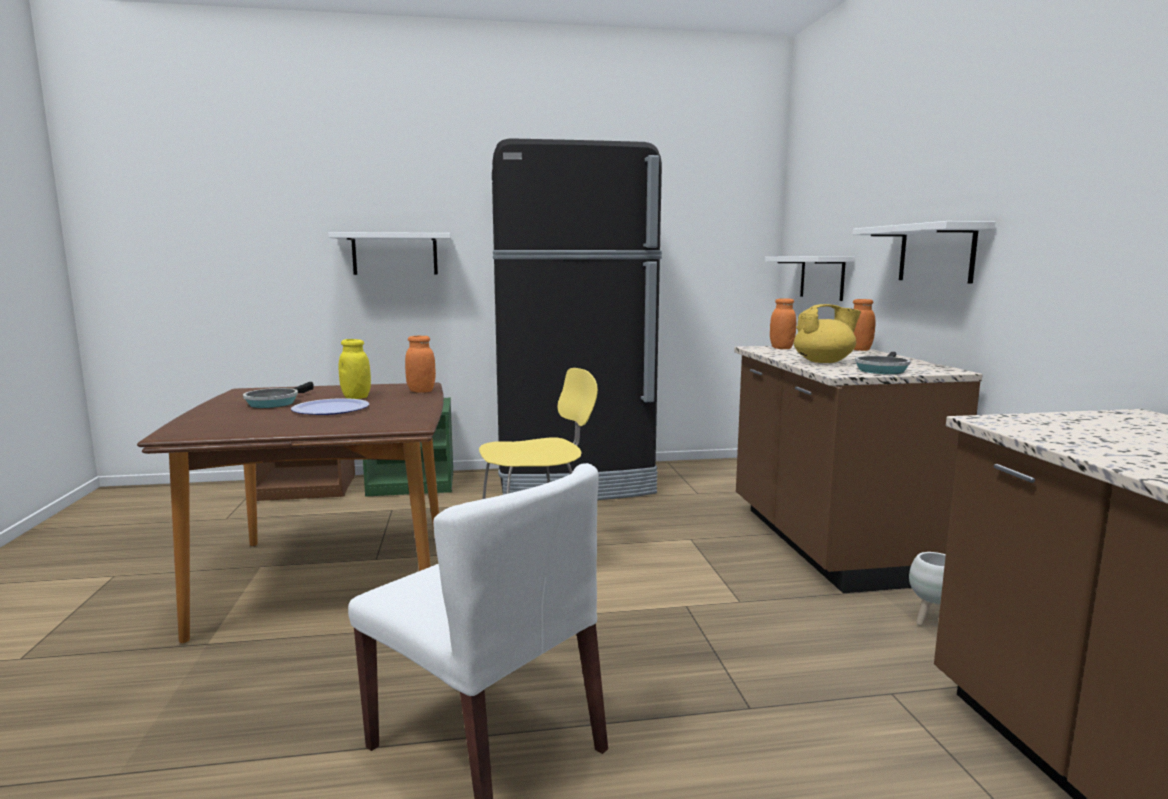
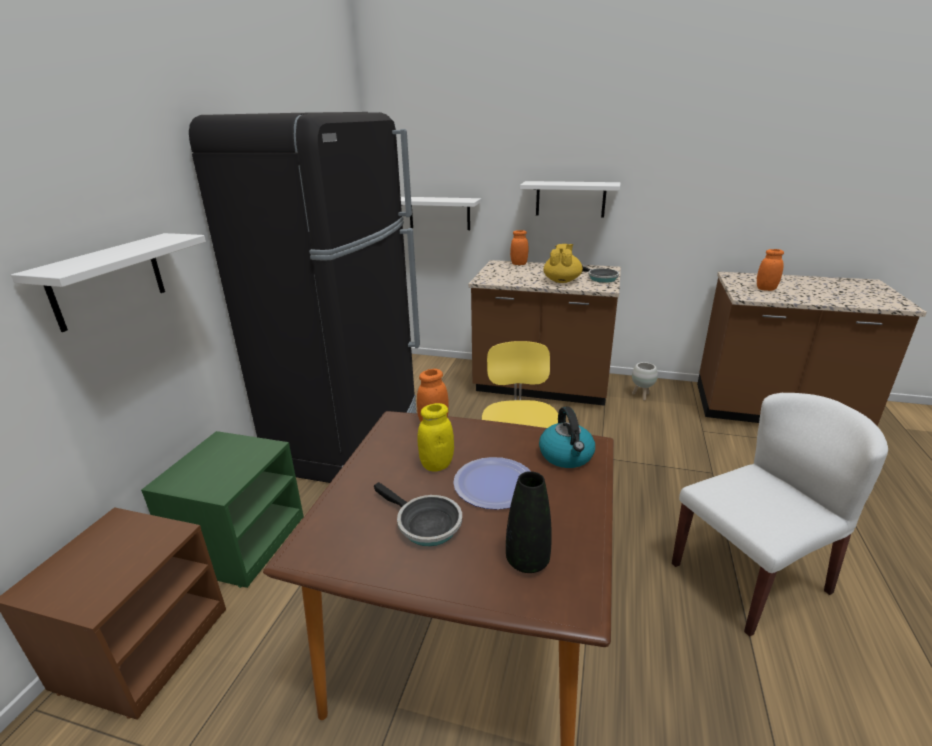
camera: 65 degrees left, 15 degrees up
(228, 422) = (527, 561): none -> black vase
(385, 420) = (566, 456): none -> kettle
(781, 348) = (494, 276): orange jar -> orange jar (766, 289)

